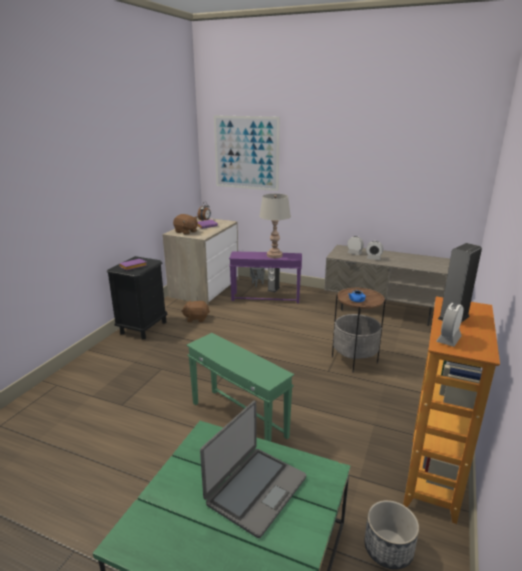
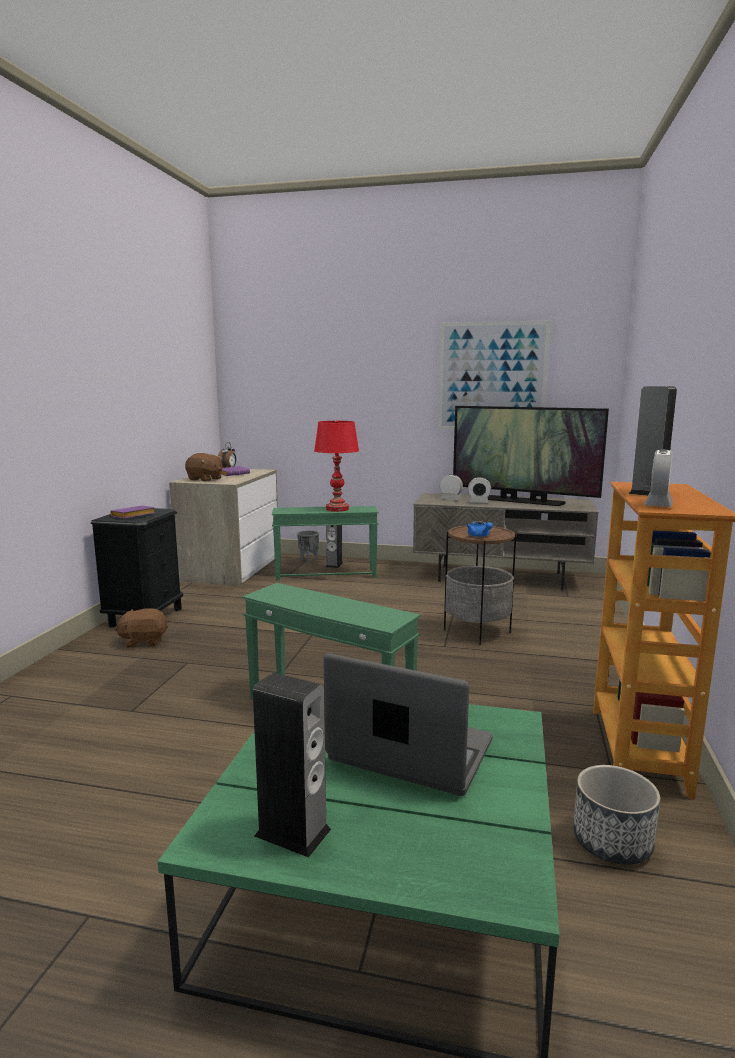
camera: 10 degrees left, 10 degrees down
(169, 544) = (293, 832): none -> speaker
(196, 318) = (228, 602): brown plush toy -> brown plush toy (144, 641)
(246, 153) = (287, 373): picture -> picture (492, 376)
(255, 490) = (410, 752): laptop -> laptop turned 90 degrees counterclockwise
(265, 297) = (326, 574): purple side table -> green side table
(274, 255) = (337, 509): grey table lamp -> red table lamp
(407, 259) = (523, 501): none -> television

